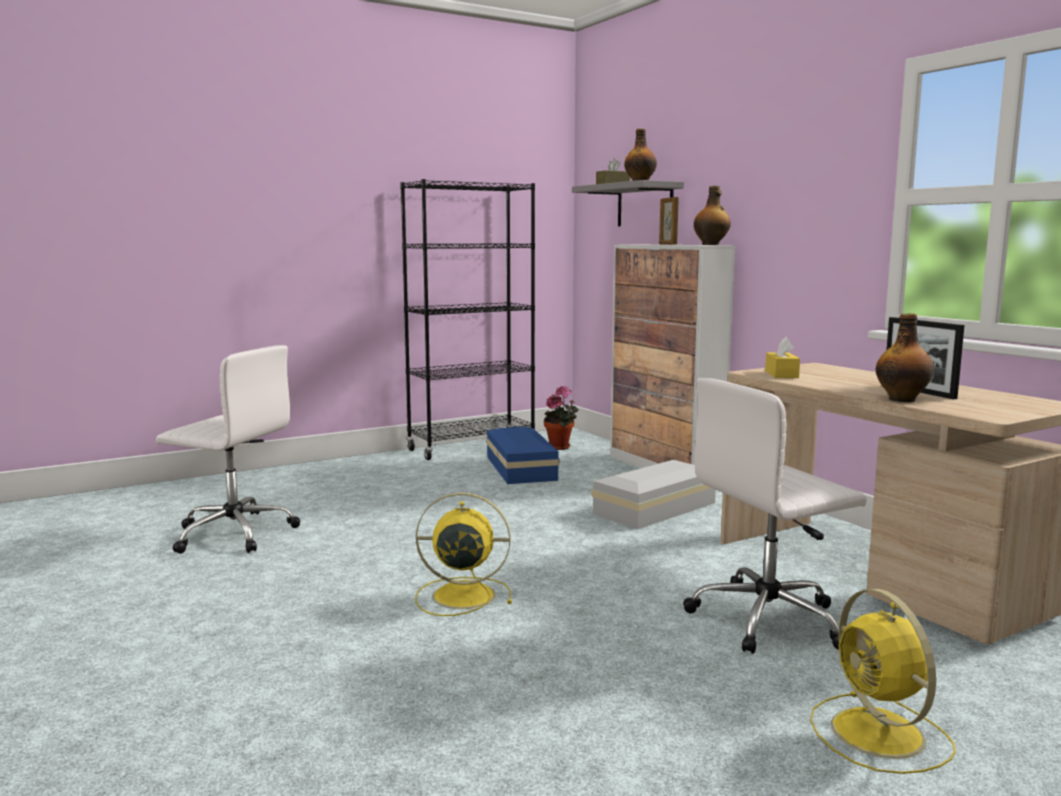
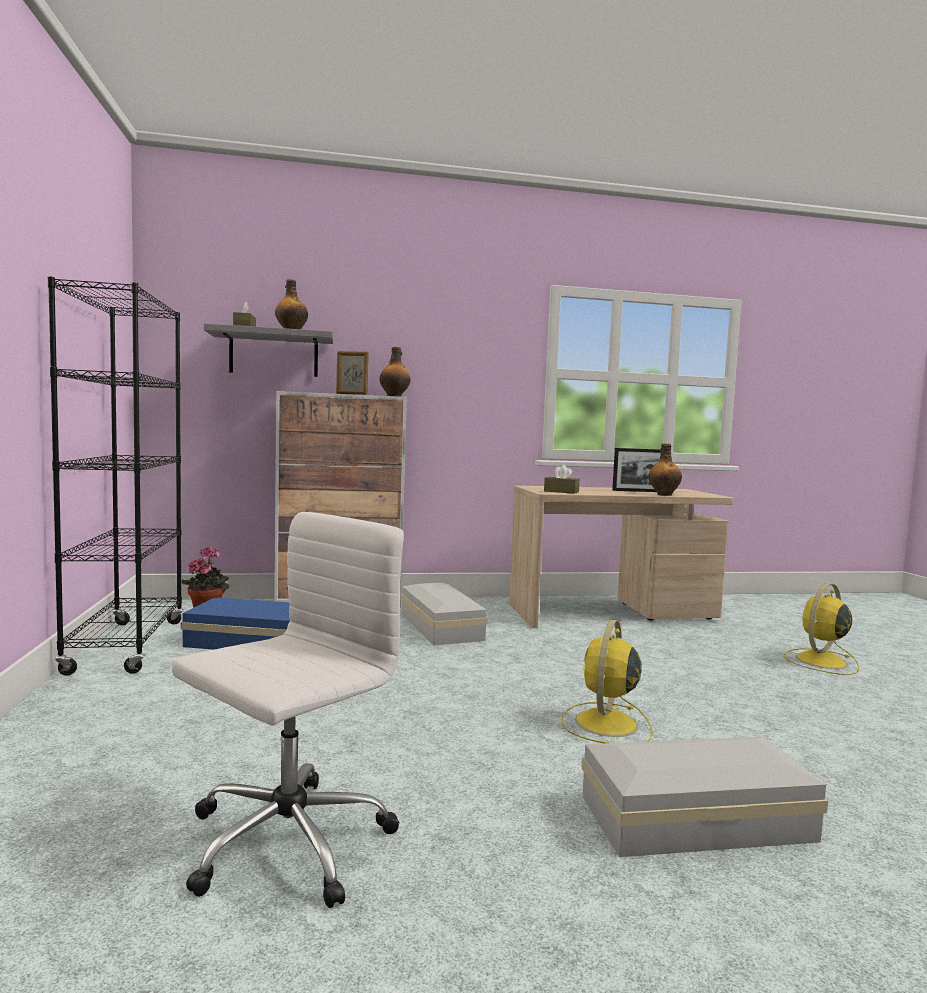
camera: 70 degrees left, 5 degrees down
(298, 635) = (691, 817): none -> white storage box
(769, 619) = (673, 647): white office chair -> none
(781, 374) = (561, 491): yellow tissue box -> brown tissue box
(880, 735) = (820, 661): yellow fan -> yellow fan turned 135 degrees clockwise

